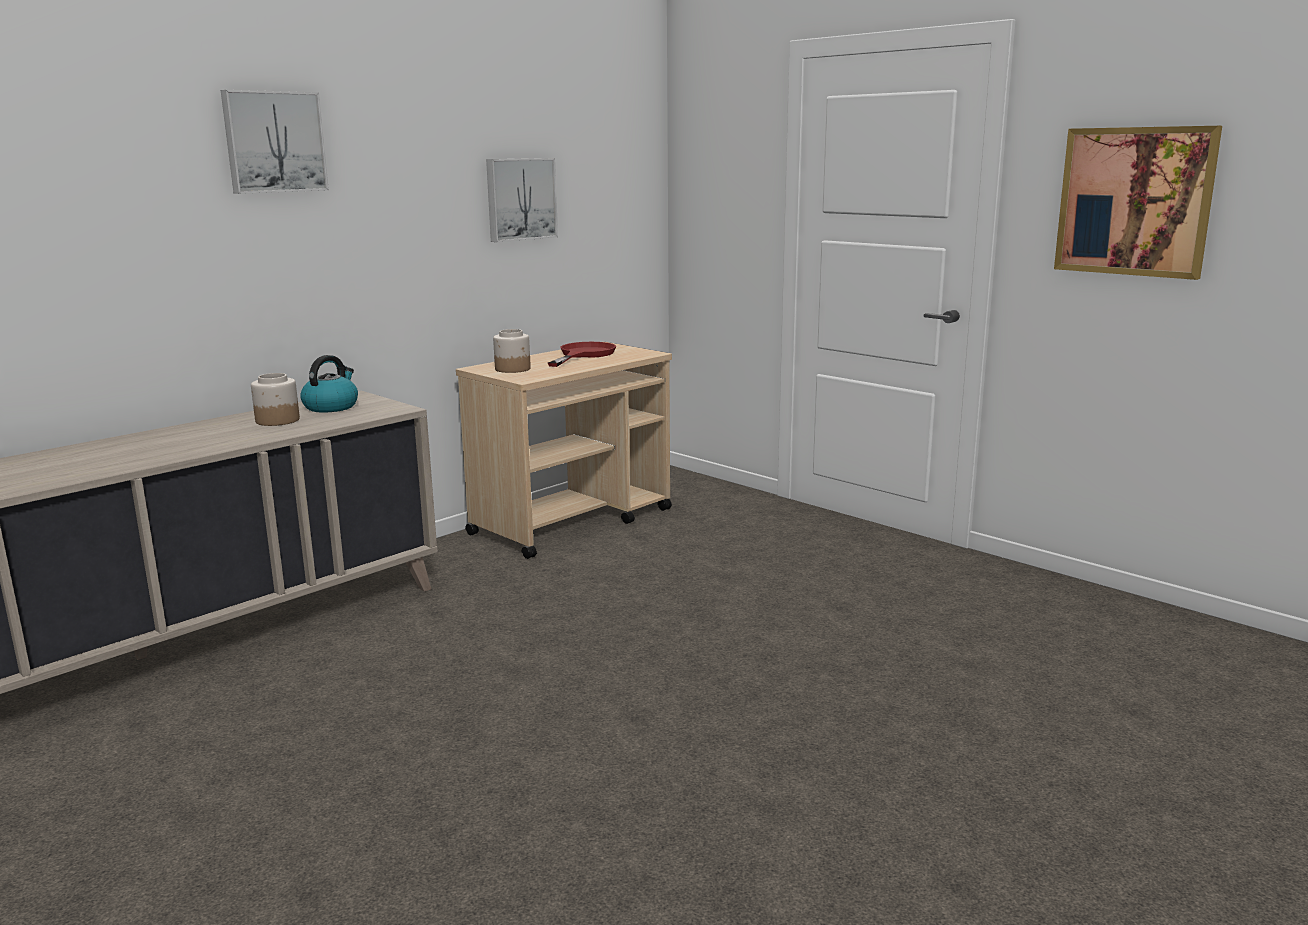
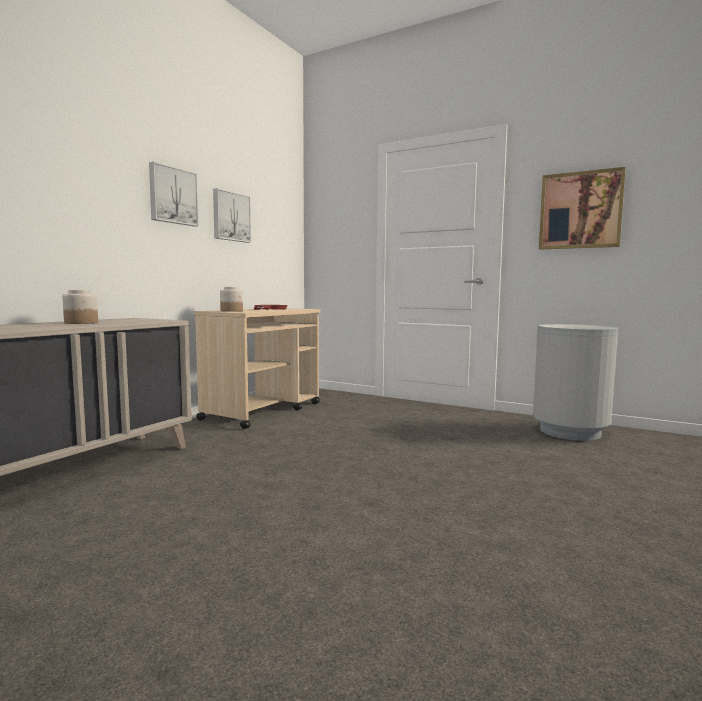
camera: 15 degrees left, 10 degrees down
(274, 142) = (84, 143): picture -> picture (172, 196)
(331, 407) = (118, 320): kettle -> none
(1064, 611) = (569, 432): none -> grey trash can

